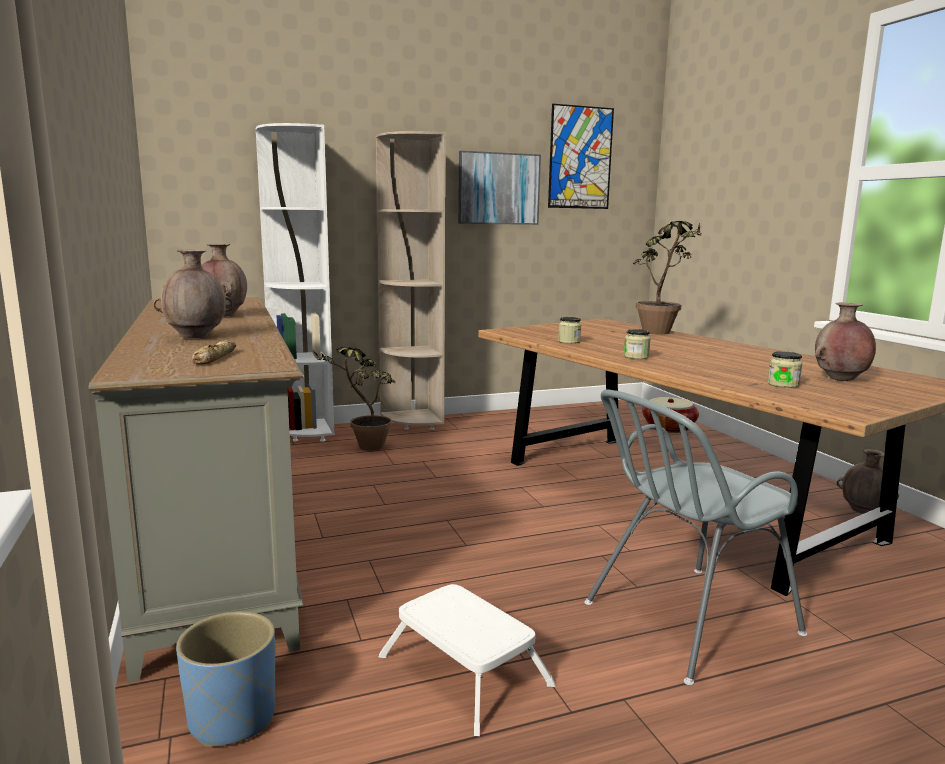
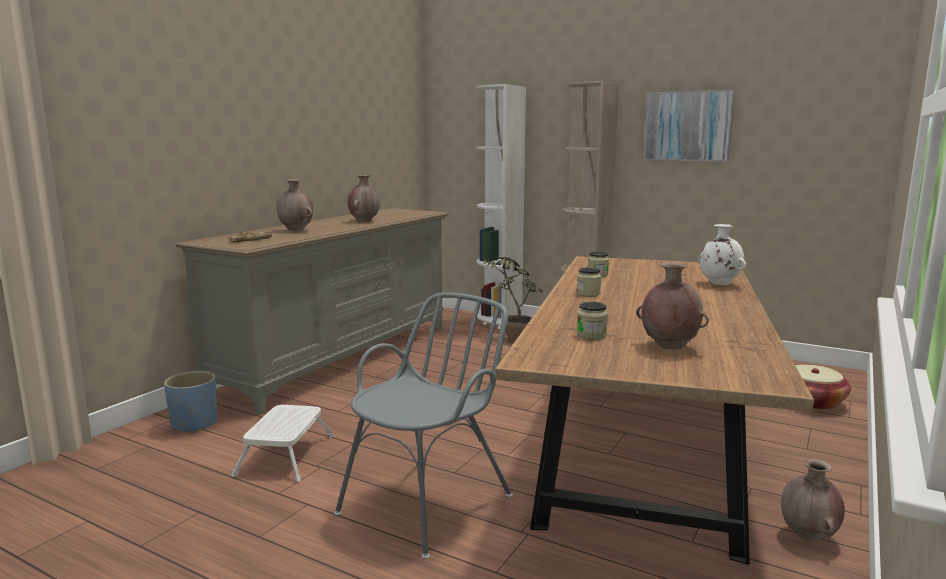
camera: 50 degrees right, 0 degrees up
(580, 158) = (788, 89): picture -> none
(661, 333) = (719, 284): potted plant -> white vase
(686, 621) = (429, 500): grey chair -> grey chair turned 105 degrees clockwise

